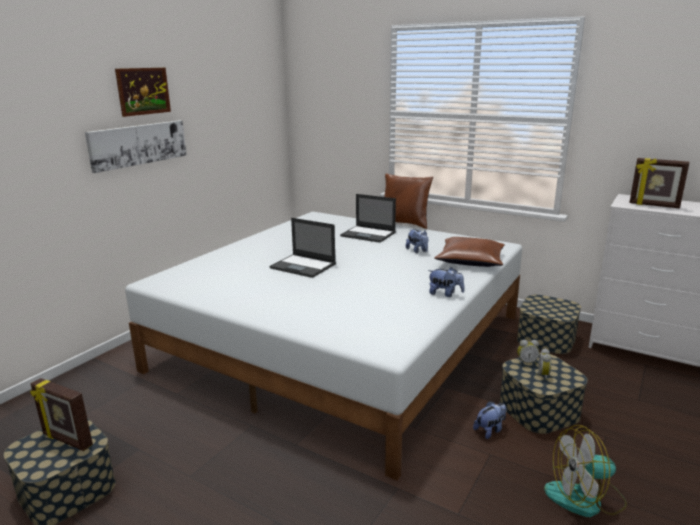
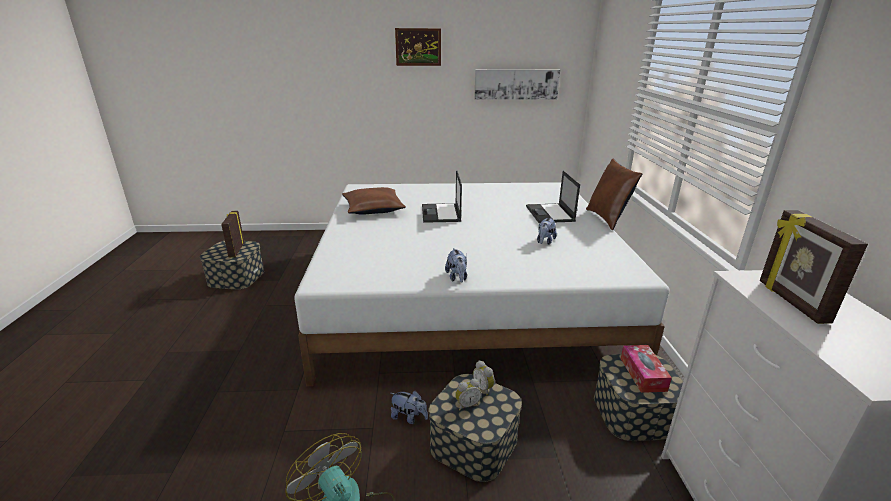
camera: 55 degrees right, 5 degrees up
(138, 144) = (407, 88): picture -> picture (516, 84)
(471, 260) = (561, 270): brown pillow -> brown pillow (373, 209)
(548, 306) = (643, 374): none -> tissue box

